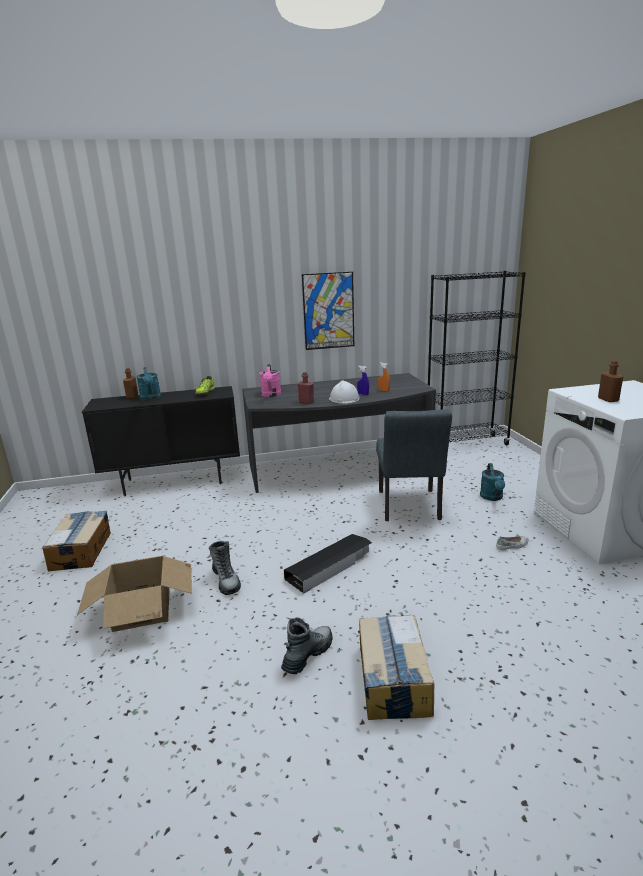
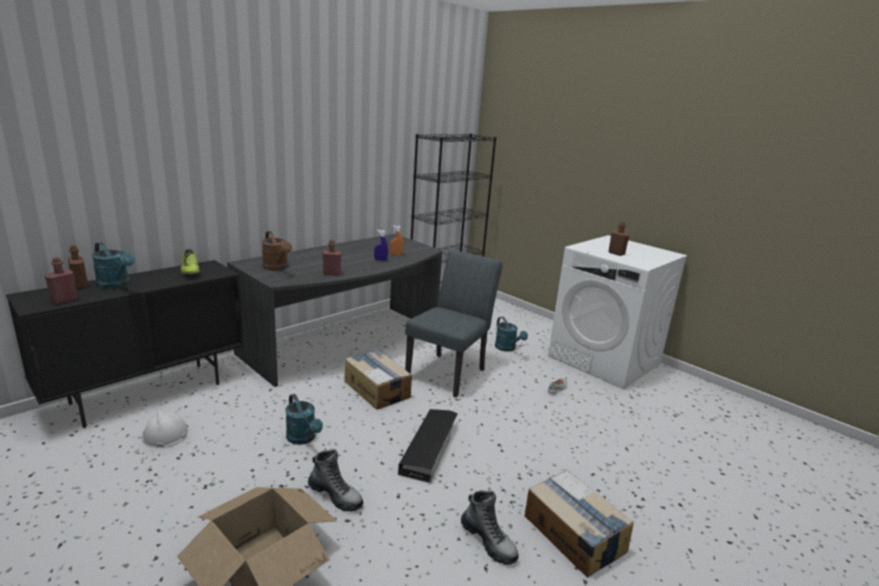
camera: 35 degrees left, 0 degrees up
(81, 550) = (88, 519): cardboard box -> cardboard box (377, 389)
(113, 405) = (64, 300): none -> red bottle
(241, 534) = (303, 438): none -> turquoise watering can
(271, 395) = (277, 268): pink watering can -> brown watering can
(308, 654) = (488, 541): boot -> boot turned 135 degrees clockwise
(328, 311) = (321, 168): picture -> none
(344, 399) = (367, 267): white hard hat -> white hard hat (165, 435)
(409, 508) = (449, 372): grey chair -> grey chair turned 120 degrees counterclockwise

